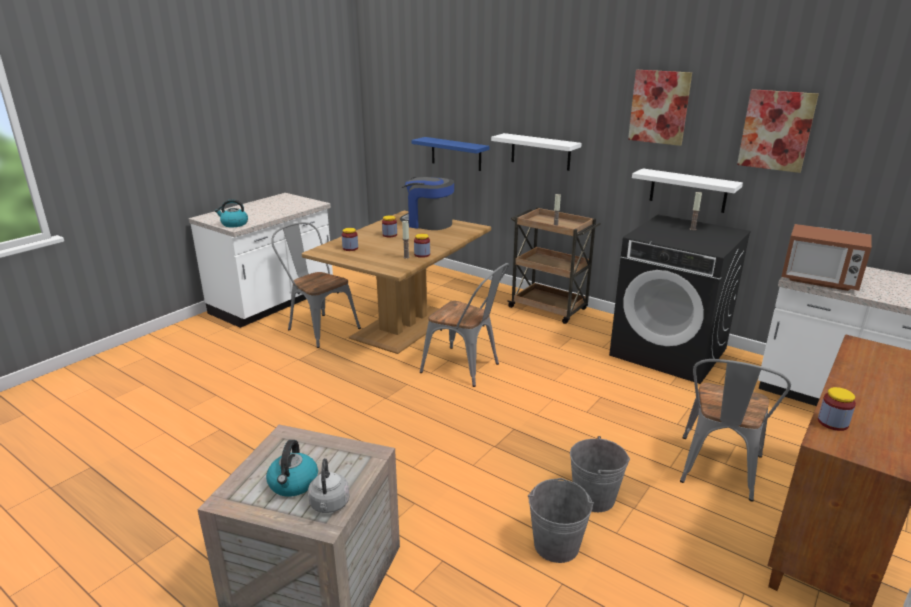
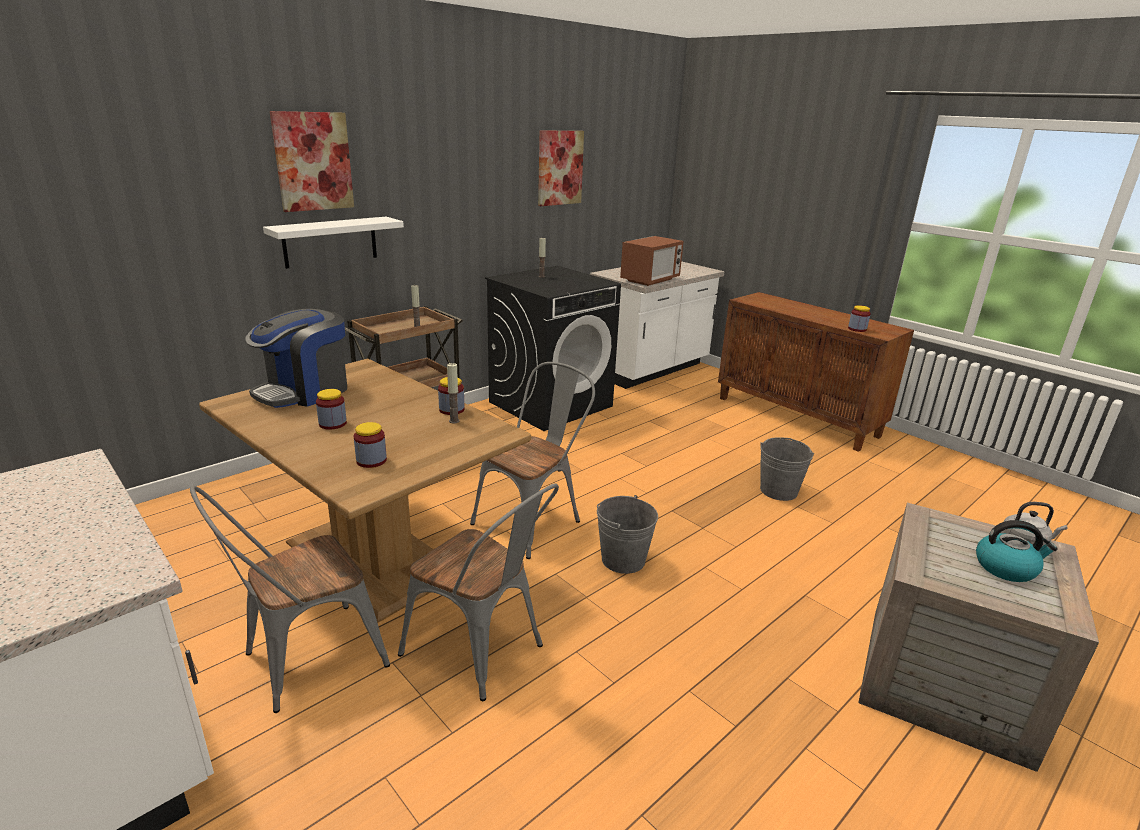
camera: 80 degrees left, 0 degrees up
(234, 224) = (105, 581): kettle -> none
(456, 154) = (166, 284): blue shelf -> none
(556, 545) = (843, 521): grey bucket -> grey bucket (623, 559)
(659, 107) = (466, 157): picture -> picture (313, 161)
(688, 190) = (503, 243): white shelf -> none
(717, 472) = (739, 434): grey chair -> grey chair (482, 652)

